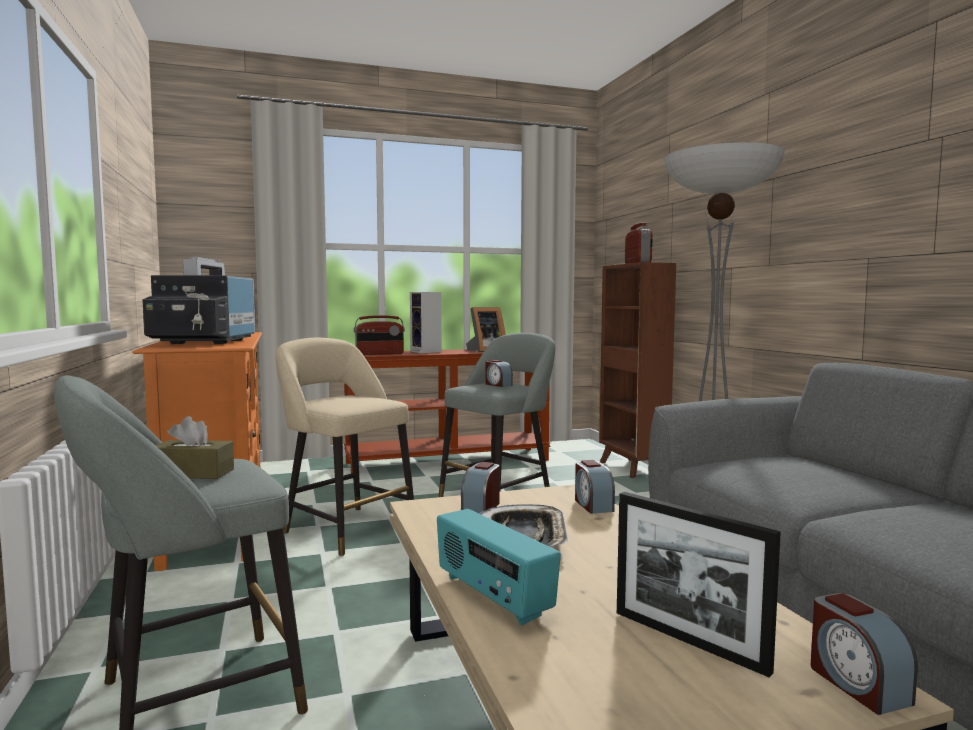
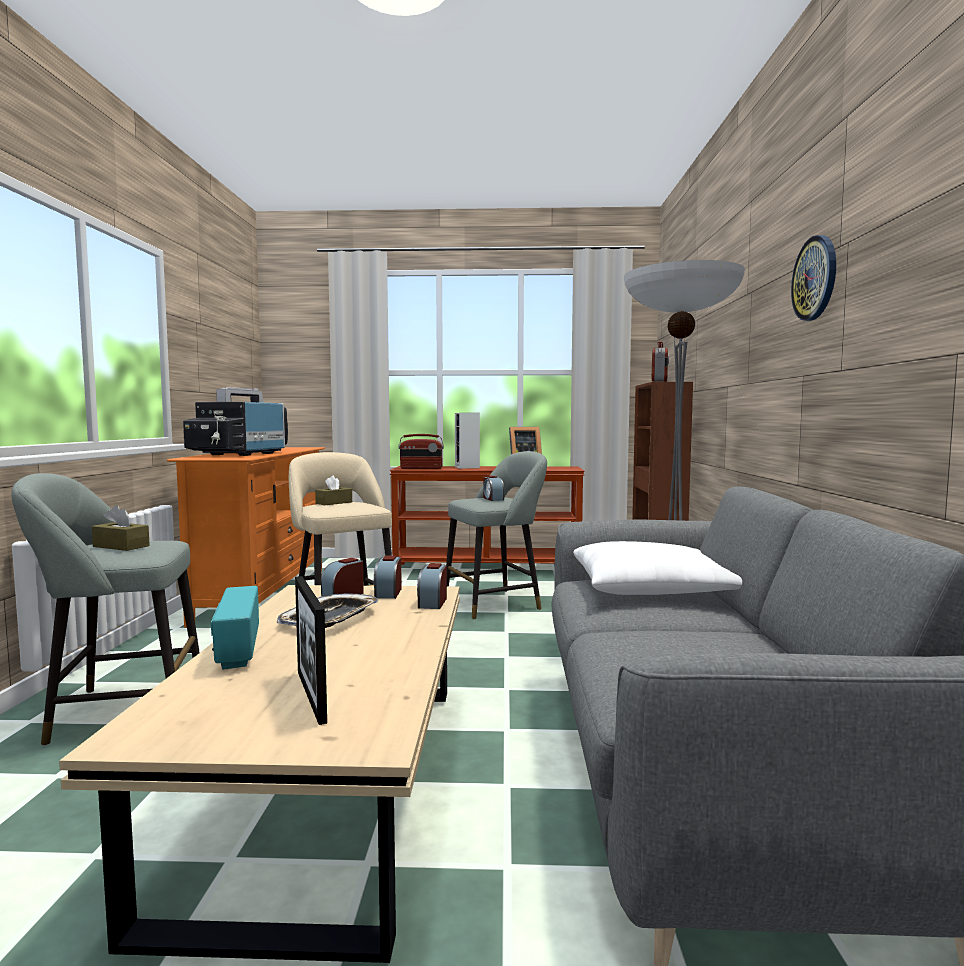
camera: 20 degrees right, 0 degrees up
(334, 397) = (334, 503): none -> brown tissue box
(789, 467) = (651, 588): none -> white pillow
(856, 684) = (371, 740): alarm clock -> alarm clock (388, 593)
(892, 168) = (815, 278): none -> wall clock

